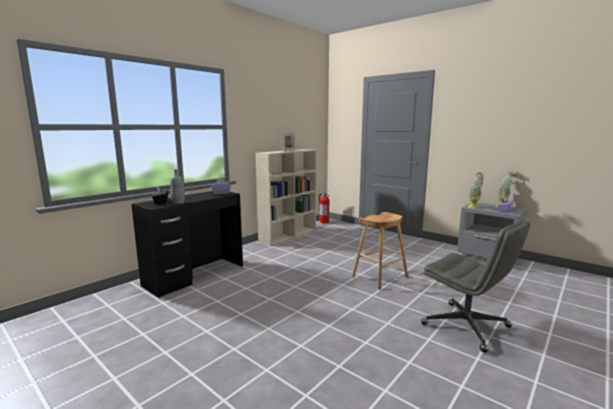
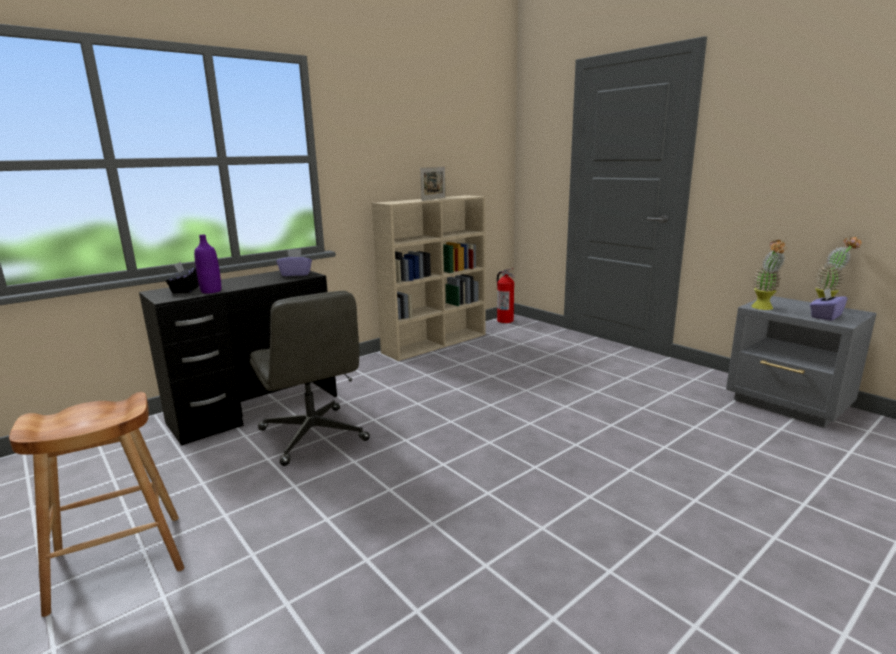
camera: 10 degrees right, 5 degrees up
(178, 202) = (211, 291): grey bottle -> purple bottle
(380, 276) = (563, 430): brown stool -> brown stool (119, 561)
(467, 326) = (697, 549): grey office chair -> grey office chair (314, 435)

